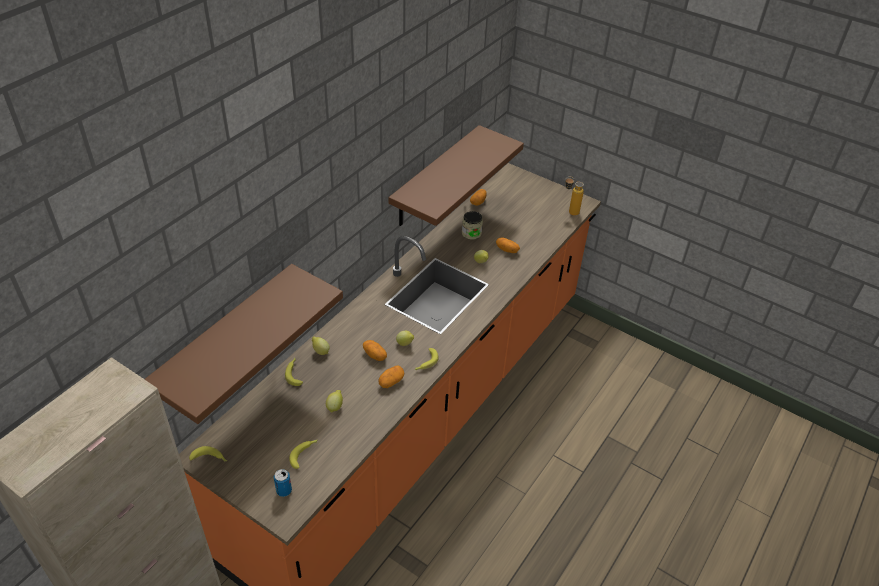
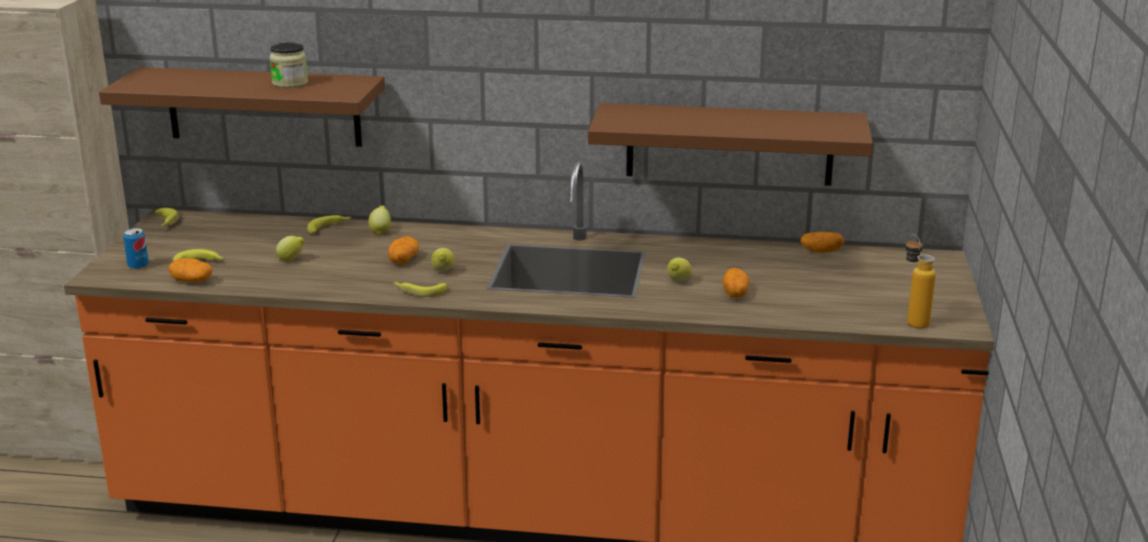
camera: 65 degrees right, 20 degrees down
(391, 381) = (363, 279): potato -> potato (191, 281)
(471, 233) = (737, 262): jar -> jar (290, 83)

